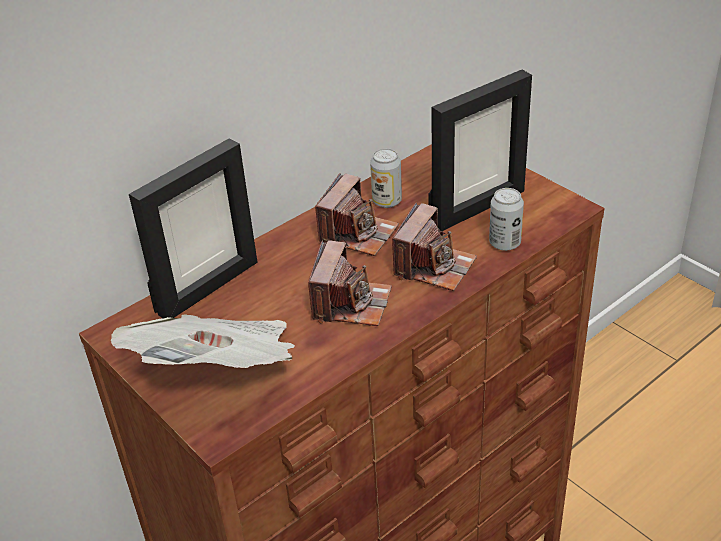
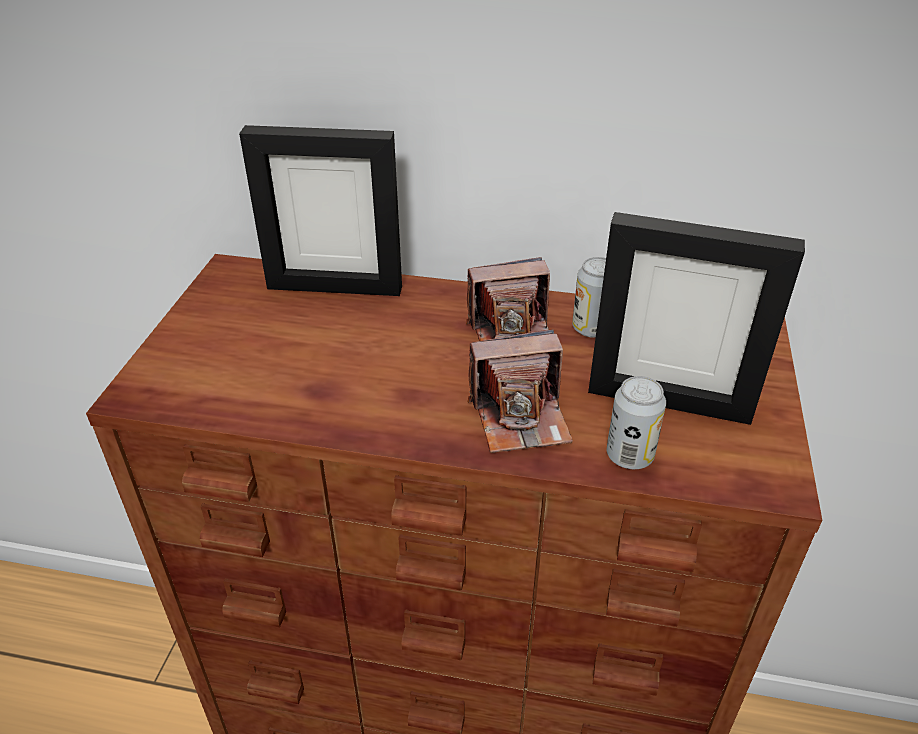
camera: 50 degrees right, 0 degrees up
(220, 373) = (220, 353): newspaper -> none
(350, 303) = (396, 385): camera -> none

